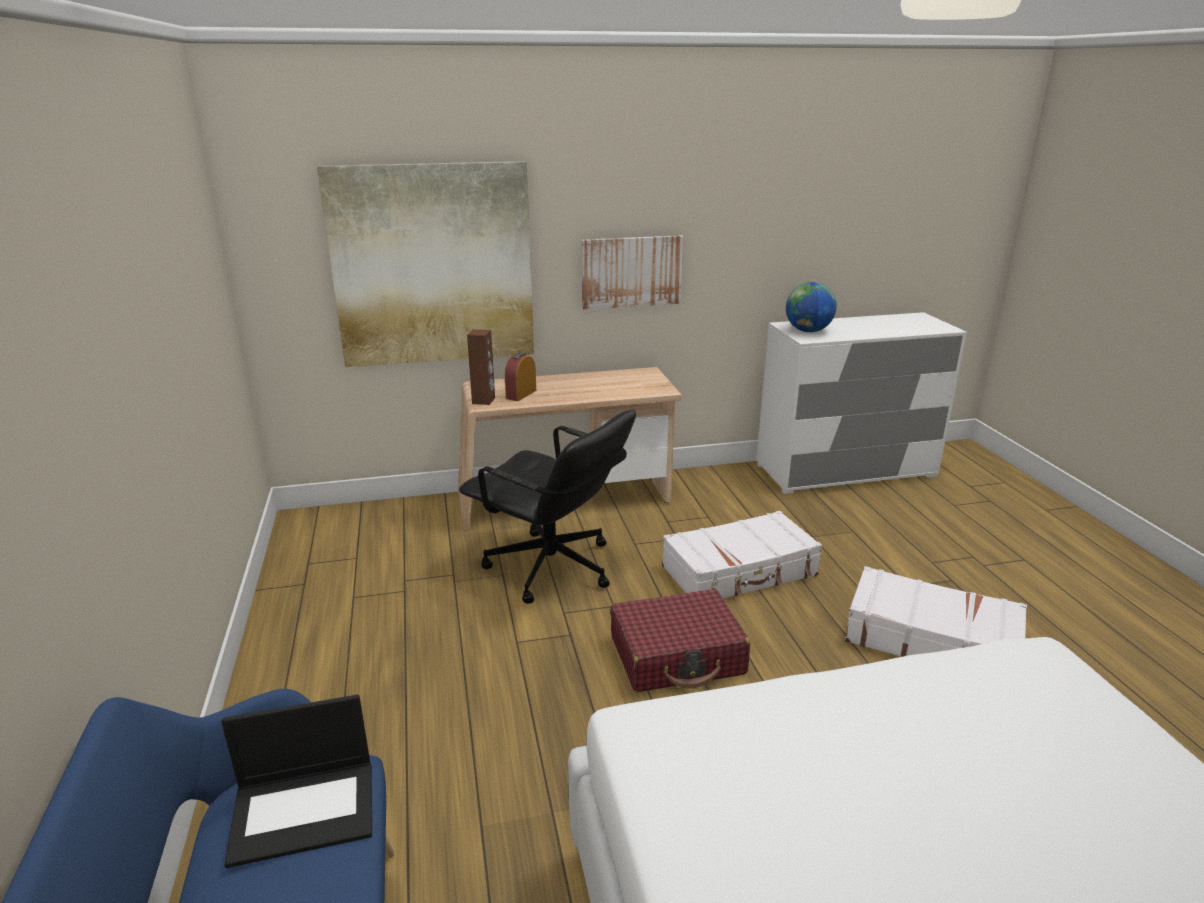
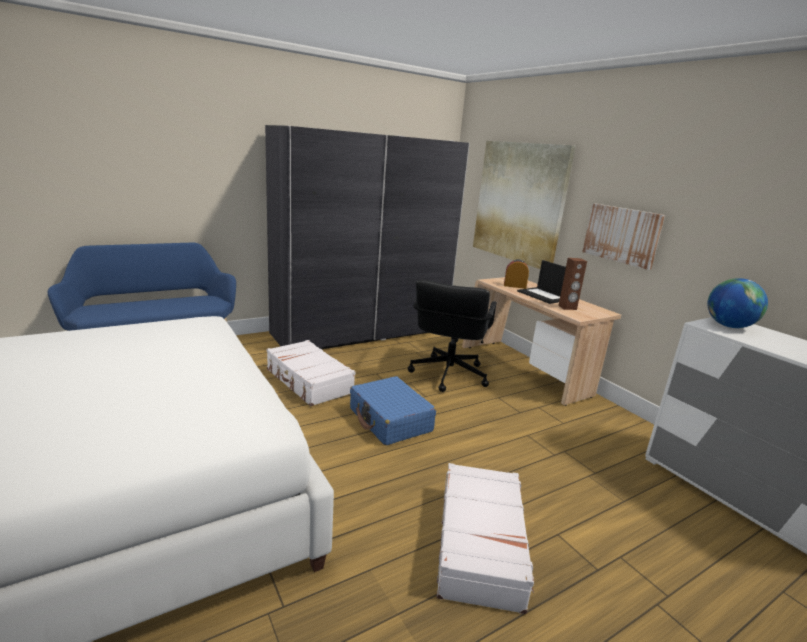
camera: 70 degrees right, 5 degrees down
(305, 810) = (195, 301): laptop -> laptop (544, 296)
(319, 627) = (362, 332): none -> grey wardrobe
(484, 400) = (494, 280): brown speaker -> brown speaker (567, 307)
(677, 655) = (390, 420): red suitcase -> blue suitcase
(740, 571) = (501, 440): white suitcase -> white suitcase (308, 381)

